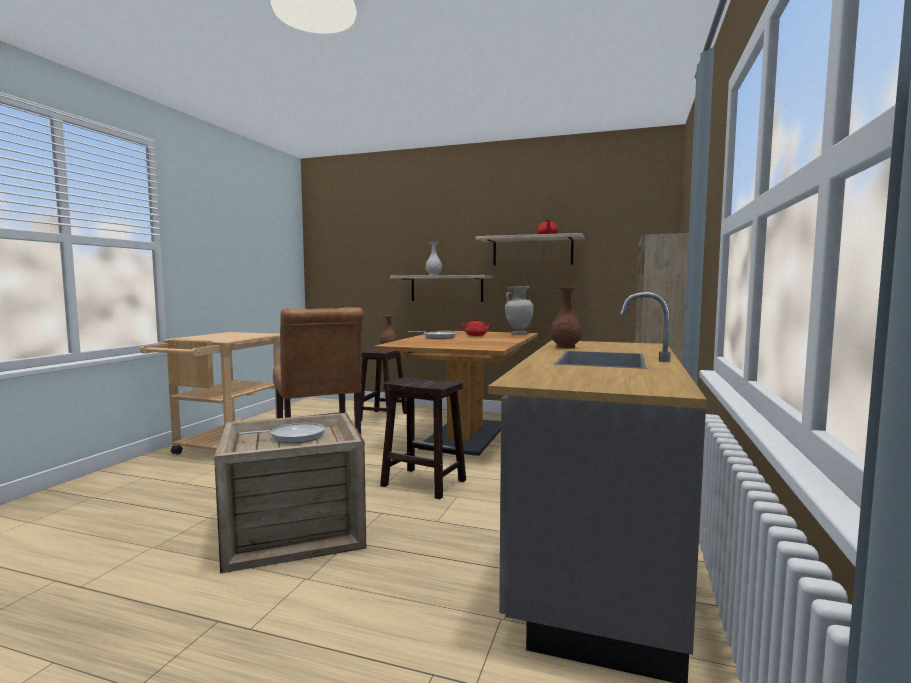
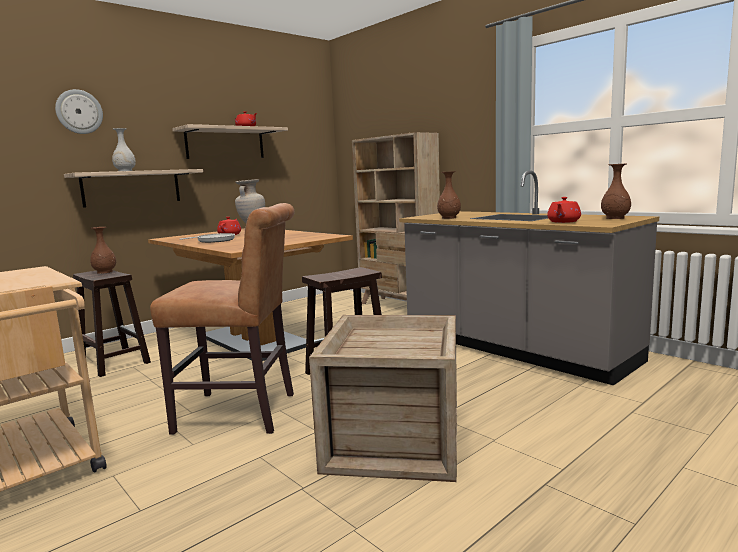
camera: 60 degrees left, 5 degrees up
(294, 437) = (378, 342): frying pan -> none
(418, 231) = (79, 112): none -> wall clock
(548, 371) = (563, 222): none -> red teapot
(631, 383) = (615, 218): none -> brown vase

